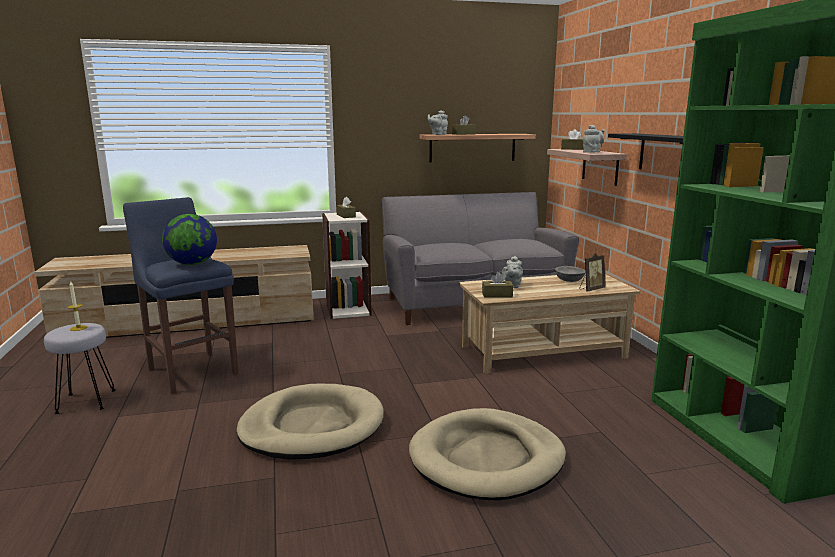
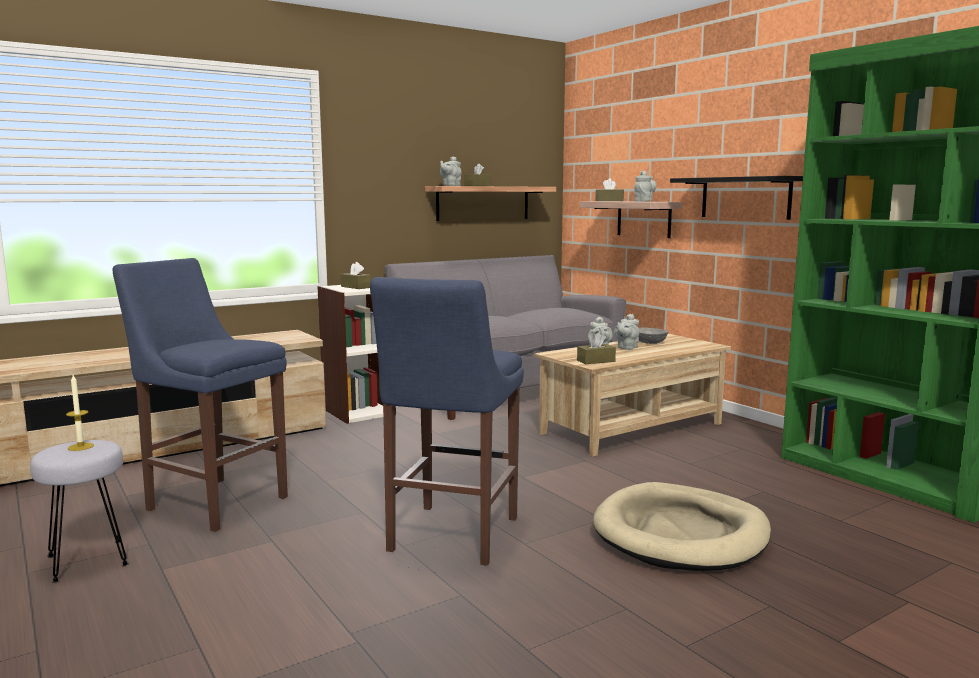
camera: 20 degrees left, 5 degrees down
(192, 264) = (232, 344): globe -> none
(312, 427) = (450, 537): beige dog bed -> blue stool
(541, 284) = (626, 348): none -> grey teapot
(591, 289) = (683, 348): picture frame -> none

